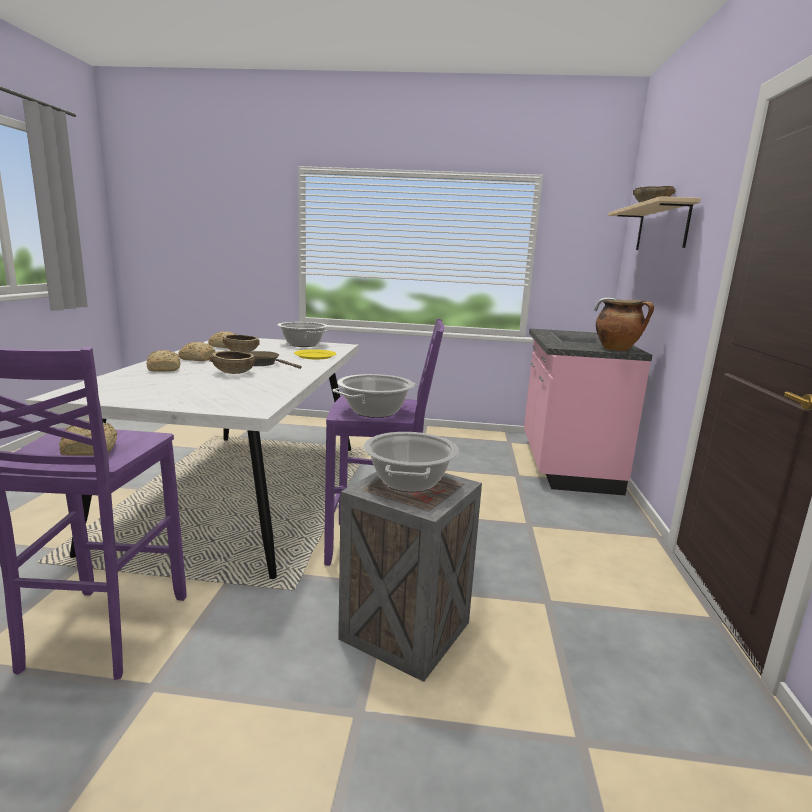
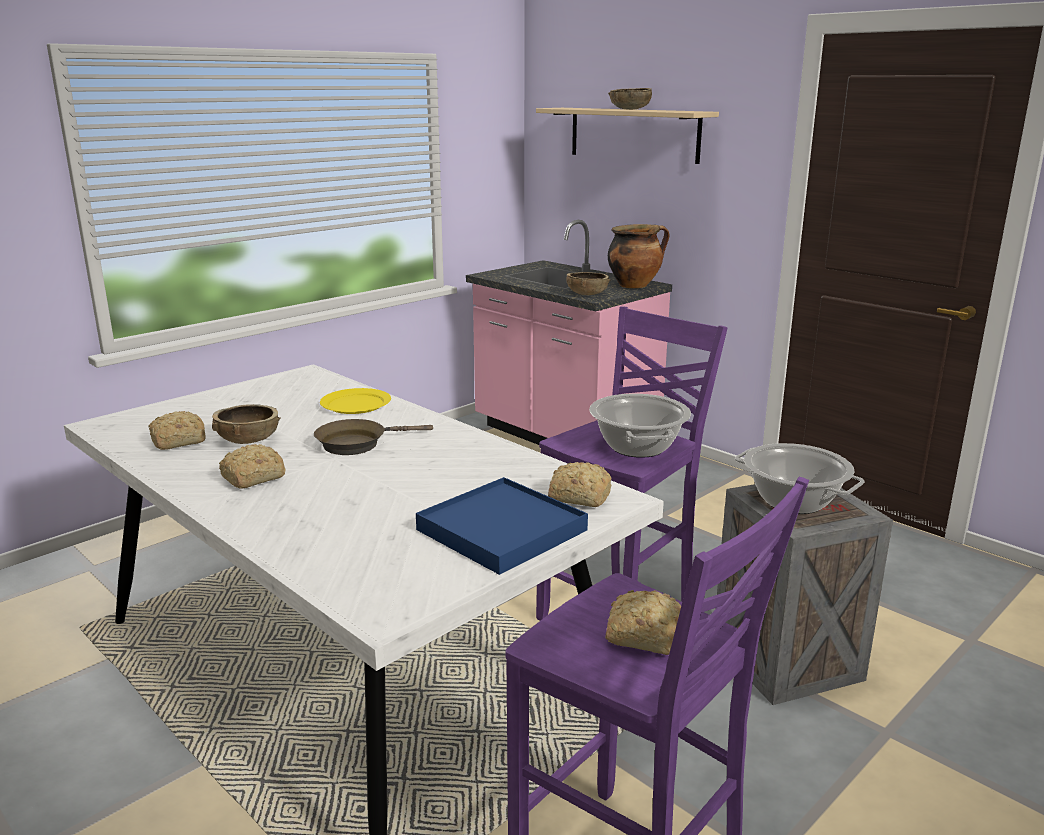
camera: 50 degrees left, 5 degrees up
(164, 369) = (294, 513): bread -> bread (578, 496)
(180, 397) = (502, 530): none -> blue tray
(234, 373) = (393, 472): brown bowl -> brown bowl (586, 294)
(303, 344) = (259, 392): cooking pot -> none

